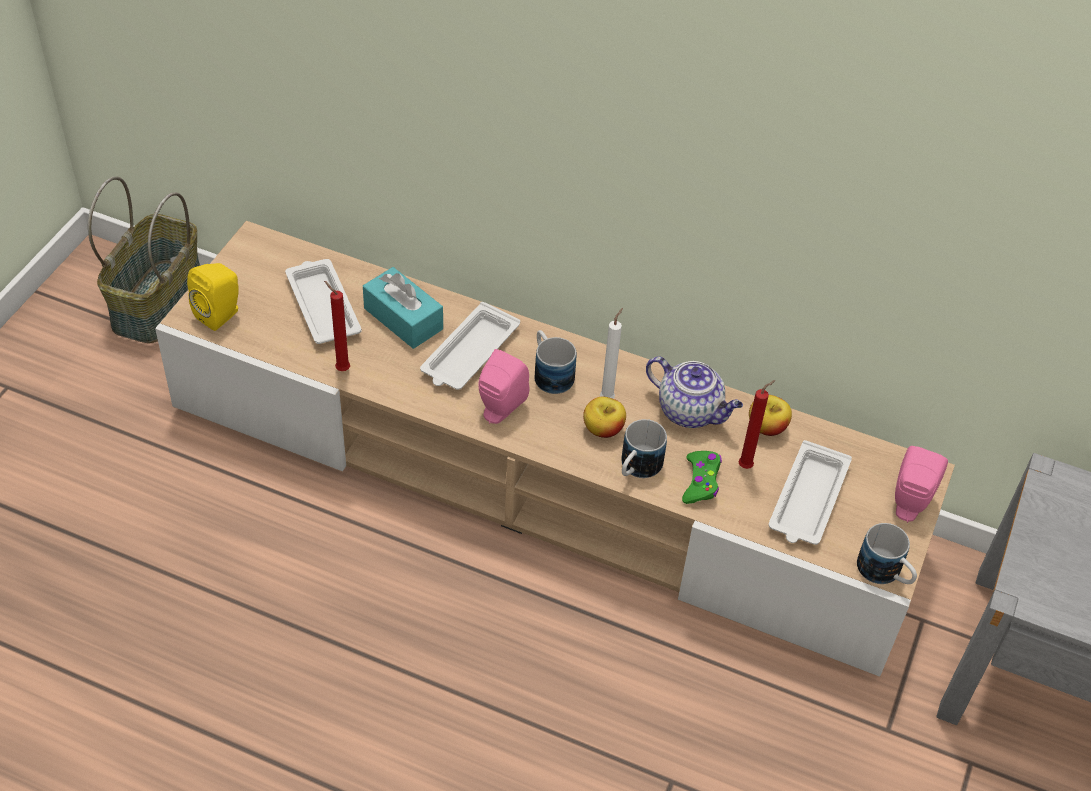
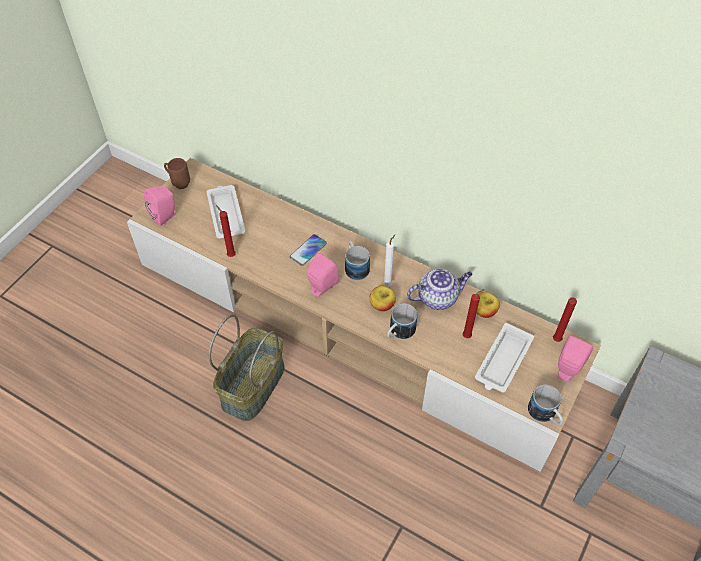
camera: 10 degrees right, 5 degrees up
(157, 301) = (143, 199): basket -> basket (252, 384)
(221, 314) = (166, 215): yellow speaker -> pink speaker
(233, 261) = (178, 183): none -> brown mug
(403, 319) = (272, 225): turquoise tissue box -> none
(469, 354) = (308, 250): white tray -> phone
(690, 411) = (438, 297): teapot -> teapot turned 60 degrees counterclockwise
(701, 481) = (437, 344): green game controller -> none
(884, 463) = (555, 340): none -> red candle

